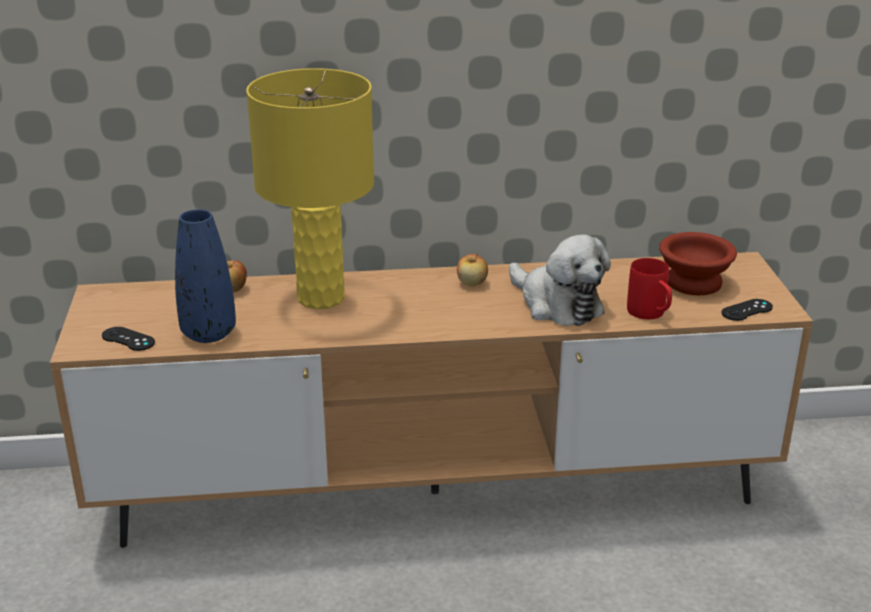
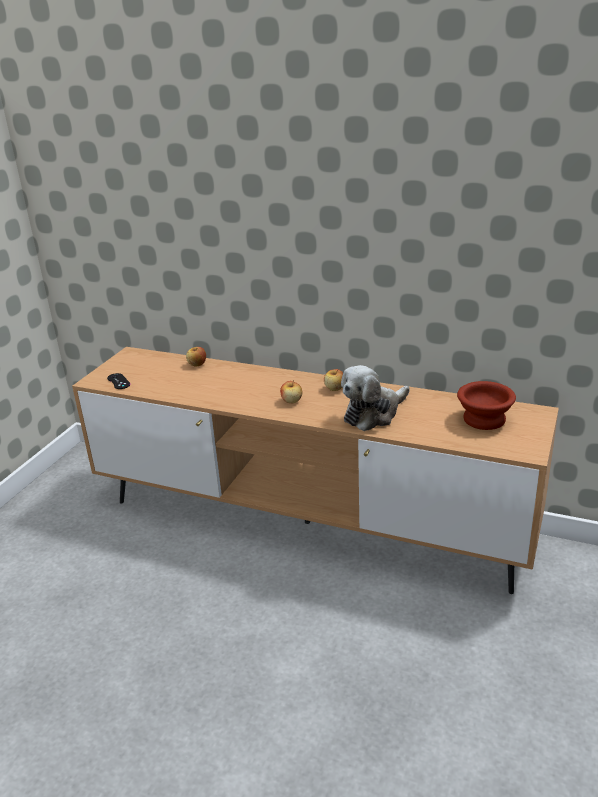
camera: 30 degrees right, 0 degrees up
(208, 333) = (159, 387): blue vase -> none
(321, 297) = (238, 379): yellow table lamp -> none
(431, 311) = (291, 401): none -> apple
(557, 304) = (373, 414): plush toy -> plush toy turned 60 degrees clockwise
(650, 314) = (429, 434): red mug -> none
(747, 310) = (502, 447): black game controller -> none

